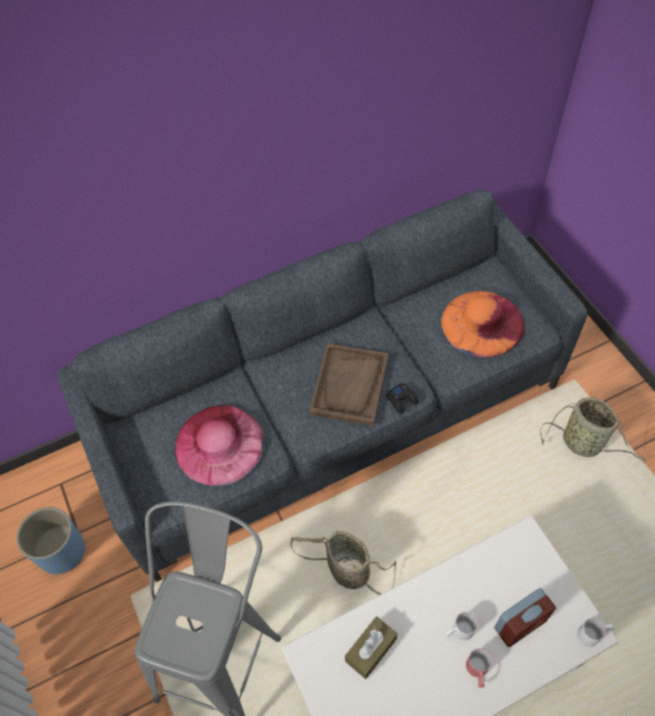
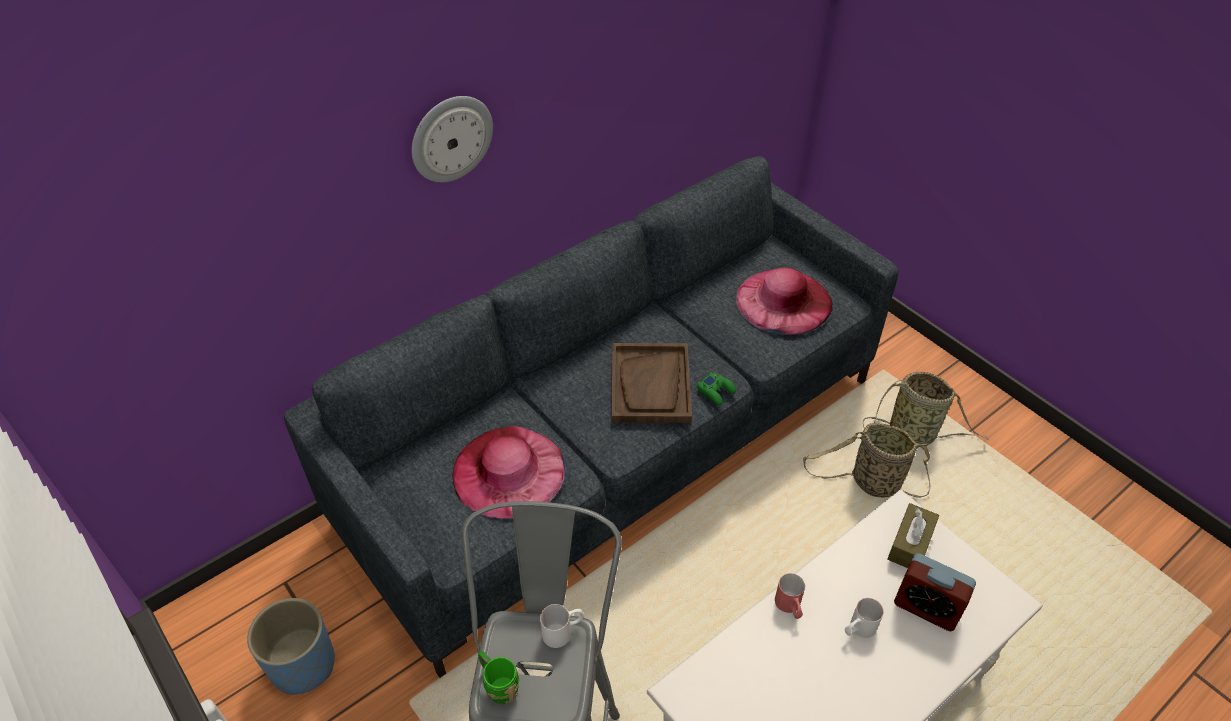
camera: 15 degrees left, 10 degrees down
(160, 632) = (498, 685): none -> green mug
(194, 177) = (451, 138): none -> wall clock
(346, 570) = (680, 619): basket -> basket (871, 483)
(371, 650) = (760, 670): brown tissue box -> brown tissue box (910, 544)
(402, 400) = (716, 391): black game controller -> green game controller
(477, 672) = (894, 670): red mug -> red mug (789, 607)
(482, 323) = (783, 301): orange hat -> pink hat
(520, 624) = (926, 607): alarm clock -> alarm clock turned 75 degrees clockwise
(593, 634) = (1012, 602): white mug -> white mug (563, 631)

